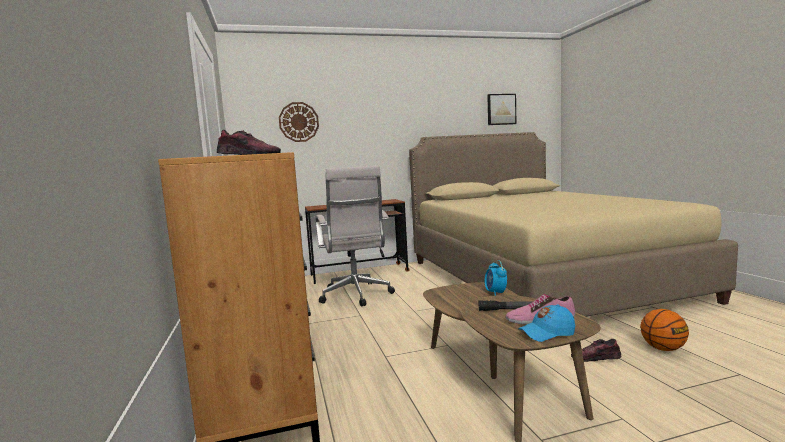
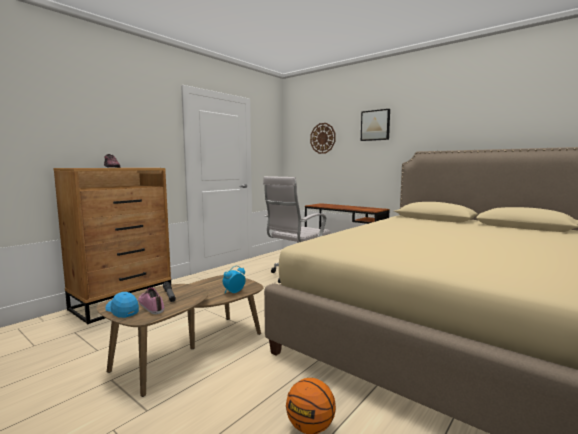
camera: 55 degrees right, 0 degrees up
(501, 109) = (536, 117): picture -> picture (375, 125)
(596, 358) = (254, 387): shoe -> none

